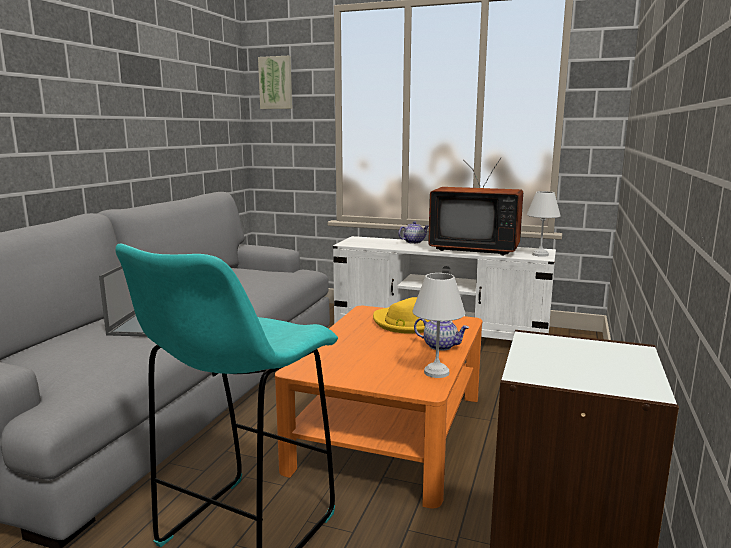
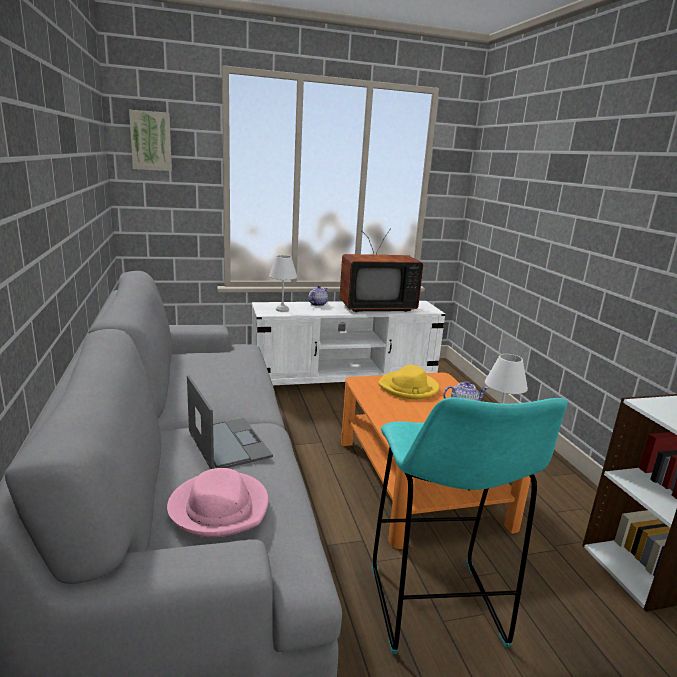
camera: 35 degrees left, 5 degrees up
(68, 354) = (220, 507): none -> pink hat
(539, 254) = (427, 308): white table lamp -> white table lamp (282, 310)

